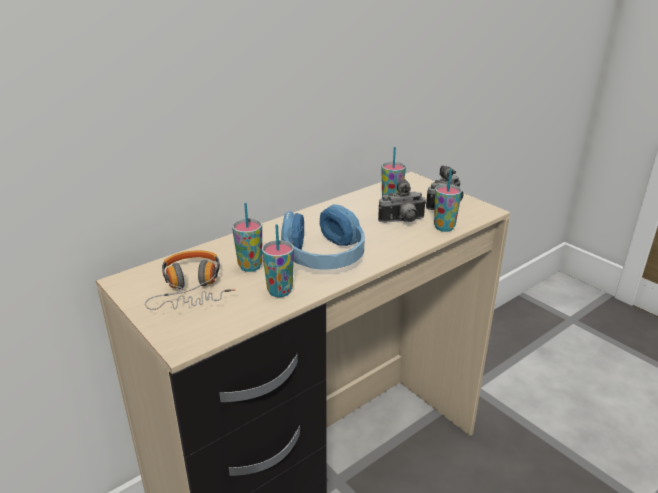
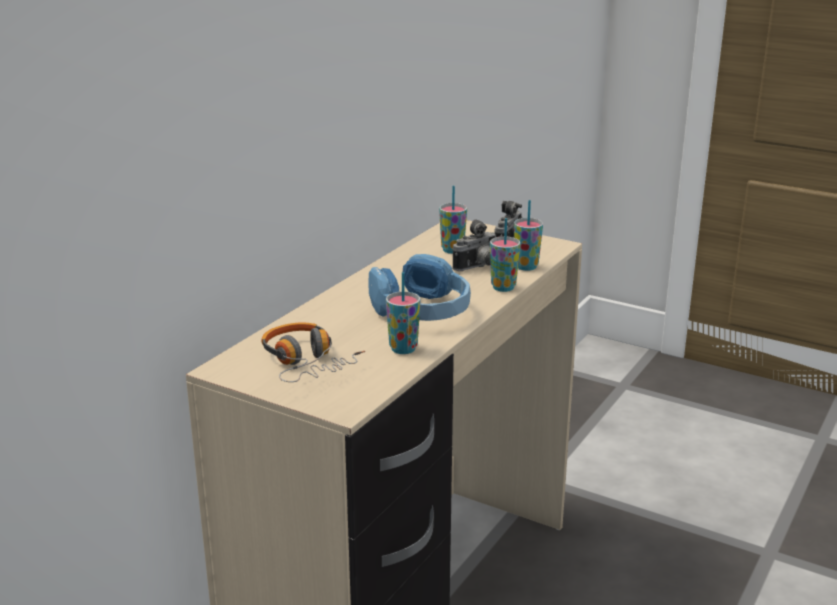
camera: 20 degrees left, 5 degrees down
(250, 267) = (351, 333): cup -> cup (503, 287)

